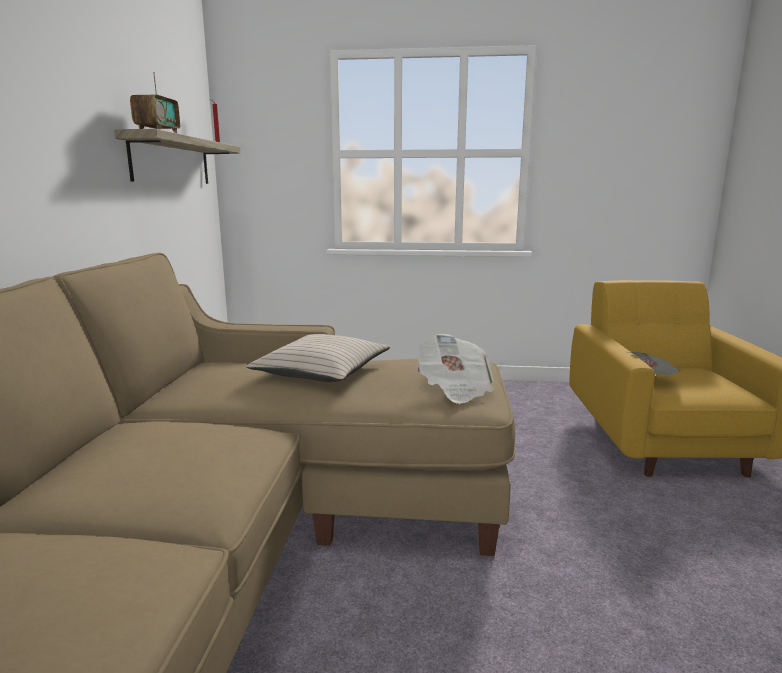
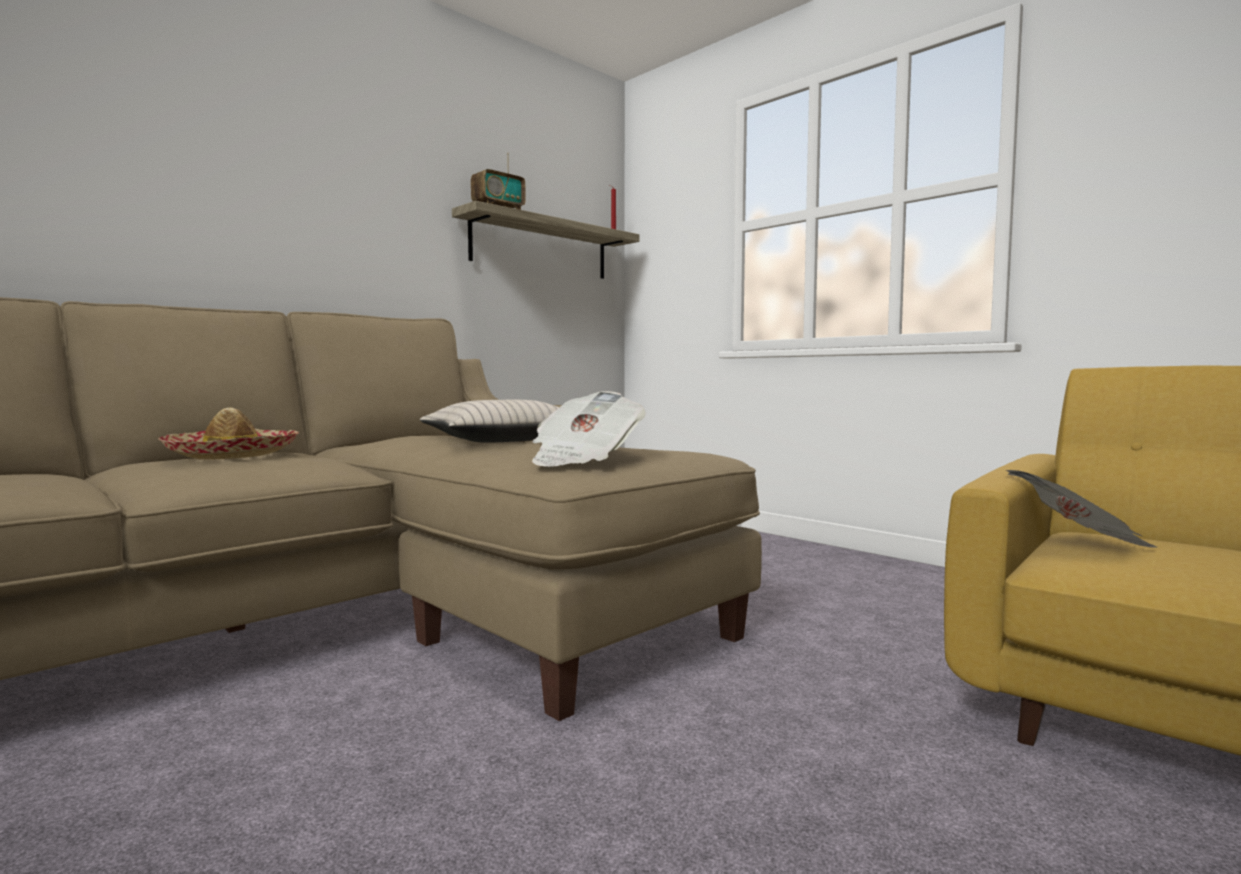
camera: 40 degrees right, 10 degrees down
(141, 451) = (232, 455): none -> hat

